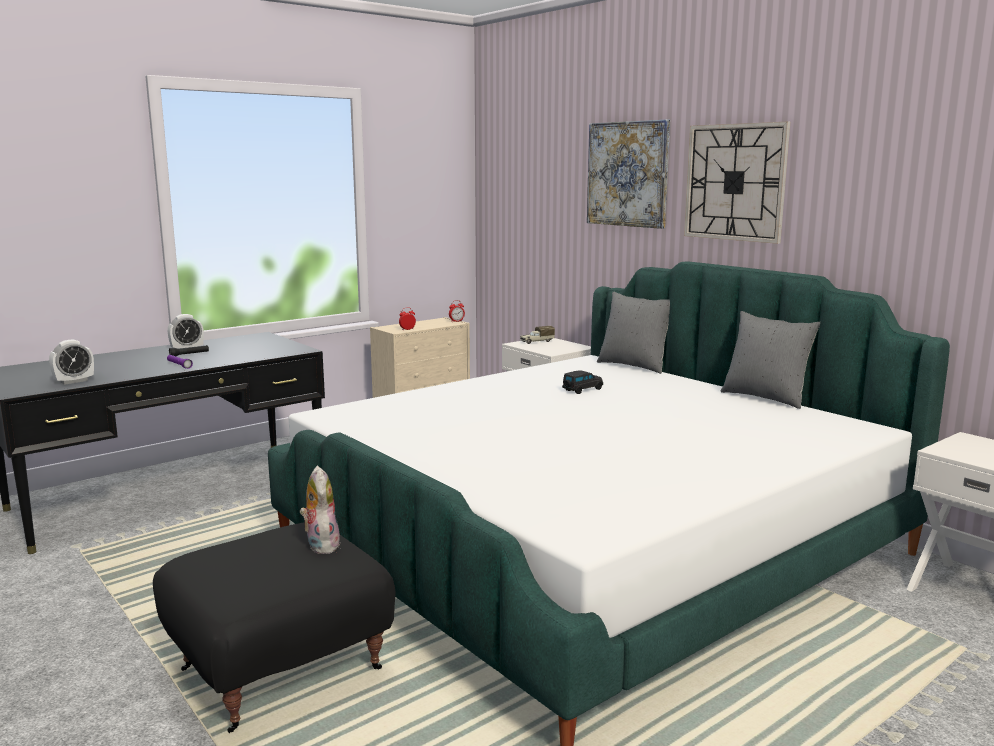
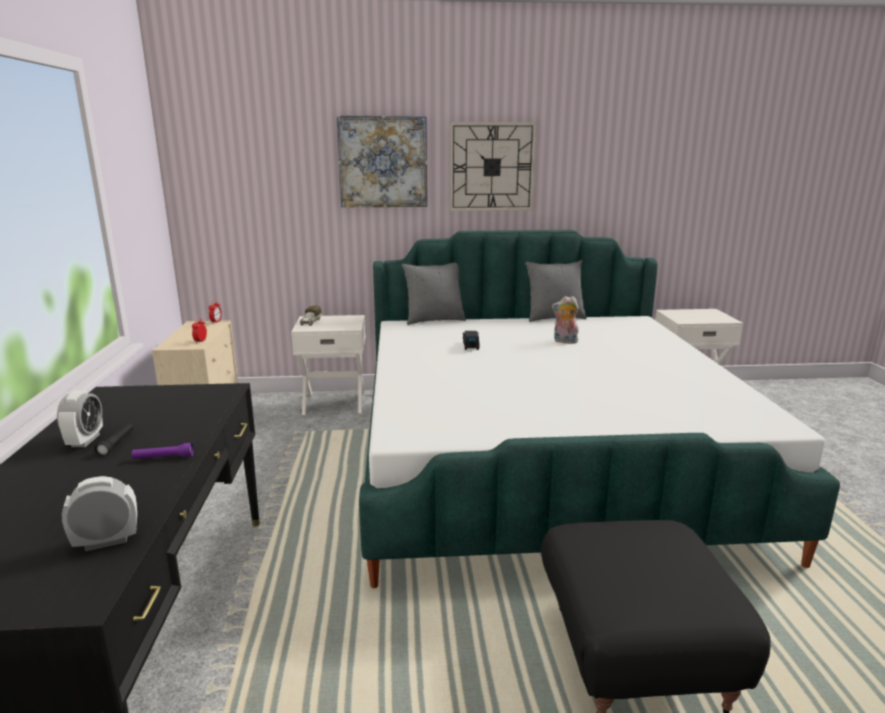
camera: 55 degrees left, 5 degrees up
(74, 381) = (106, 541): alarm clock -> alarm clock turned 105 degrees counterclockwise
(320, 545) = (632, 532): plush toy -> plush toy (564, 341)

